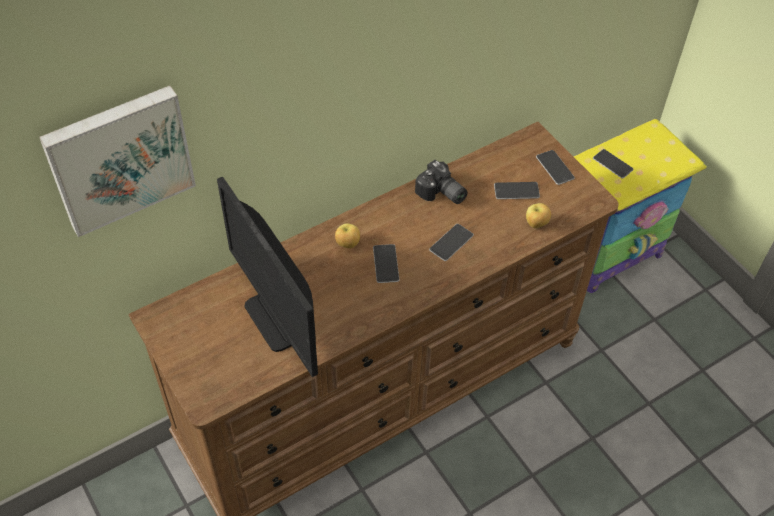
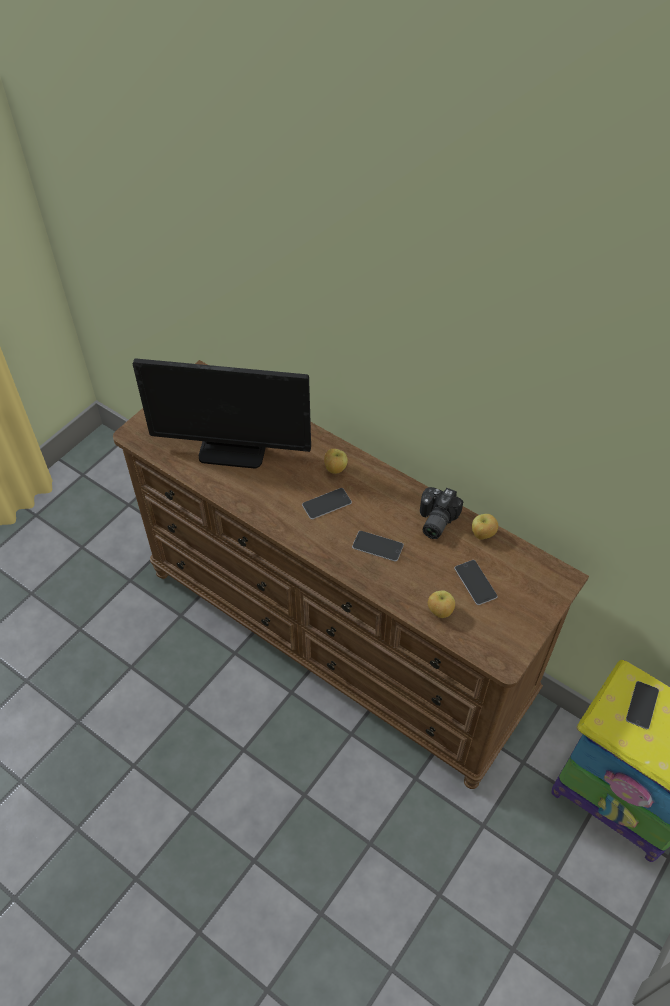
camera: 70 degrees right, 0 degrees up
(119, 158) = (210, 227): picture -> none
(278, 318) = (233, 449): monitor -> monitor turned 120 degrees counterclockwise
(470, 168) = (482, 535): none -> apple
(555, 167) = (529, 608): phone -> none

